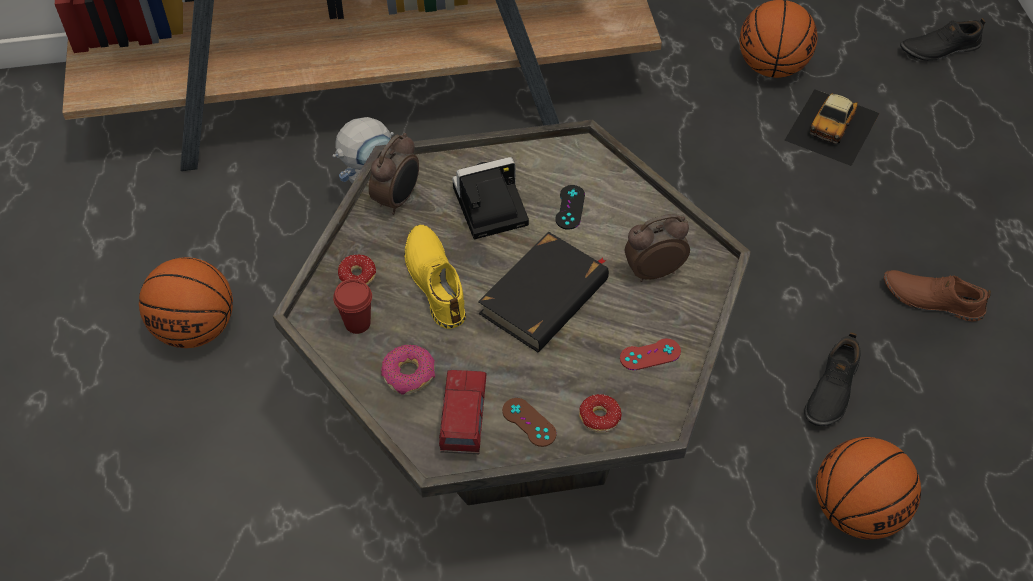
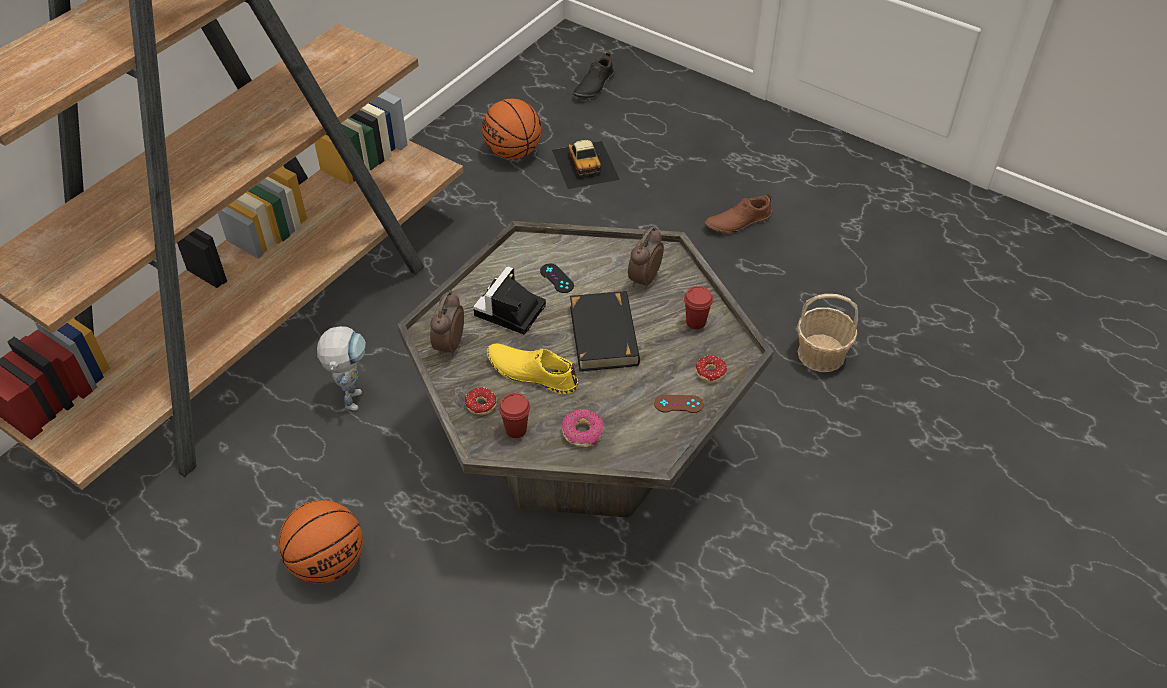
camera: 45 degrees left, 5 degrees down
(398, 199) = (448, 345): alarm clock -> alarm clock turned 150 degrees counterclockwise
(464, 423) = (645, 432): toy truck -> none
(650, 354) = (695, 322): red game controller -> red cup
(830, 389) = (742, 304): black shoe -> none
(856, 510) = (821, 354): basketball -> basket

